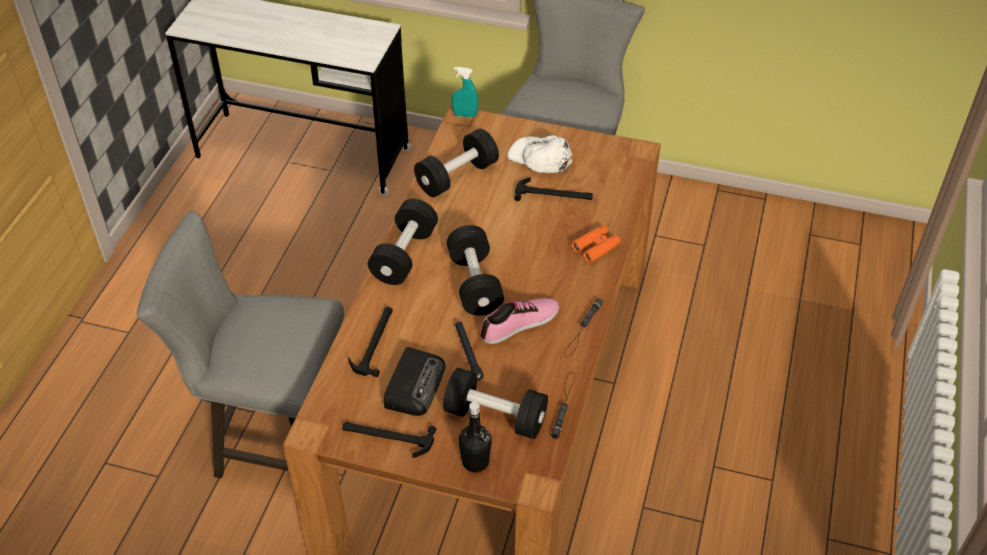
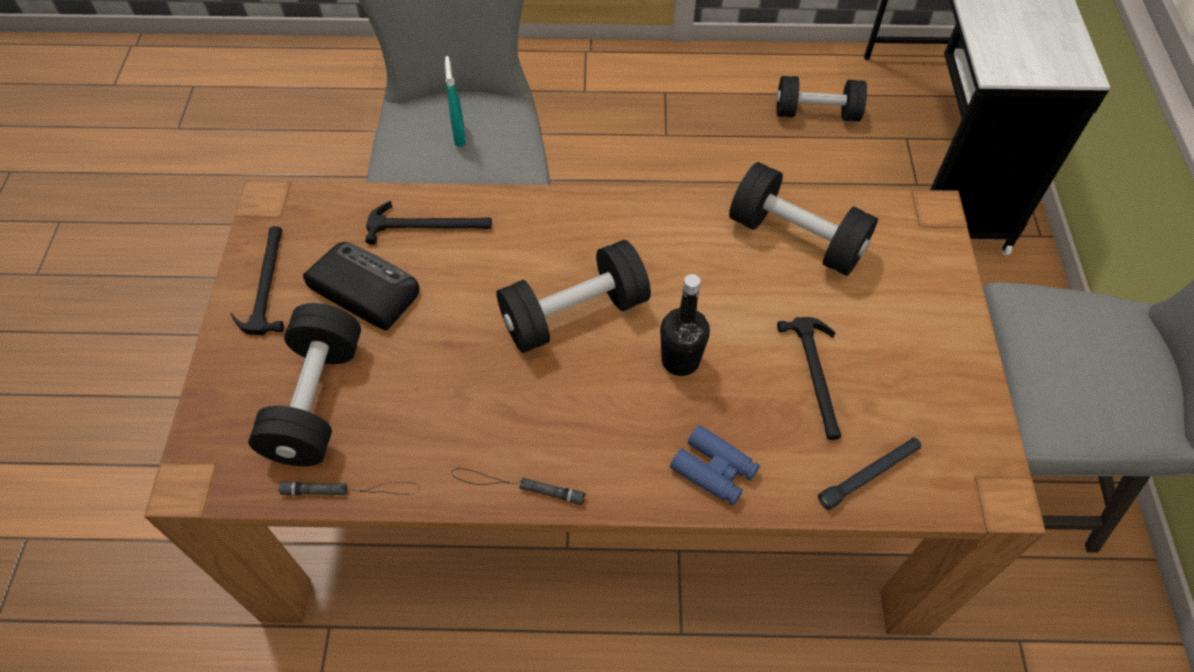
camera: 75 degrees right, 10 degrees up
(404, 255) = (604, 216): black dumbbell -> black dumbbell (816, 113)
(414, 384) = (362, 289): radio -> radio turned 150 degrees counterclockwise
(465, 115) = (943, 214): turquoise spray bottle -> turquoise spray bottle (459, 136)
(468, 353) = (432, 338): black flashlight -> black flashlight (869, 475)
(475, 462) = (230, 394): black bottle -> black bottle (680, 360)
(520, 324) = (506, 393): shoe -> none
(540, 158) = (897, 340): white cap -> none
(596, 247) = (714, 470): orange binoculars -> blue binoculars

